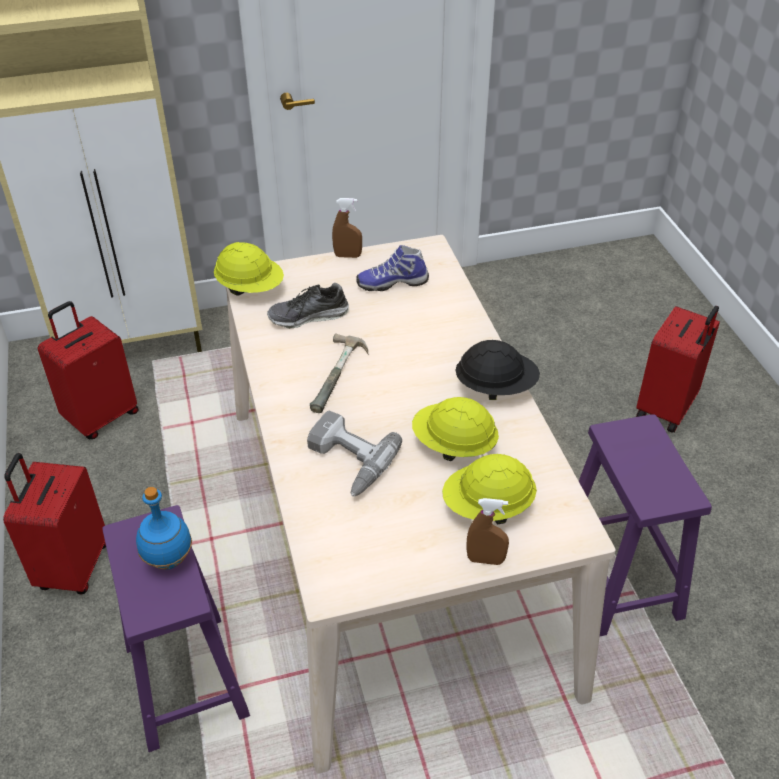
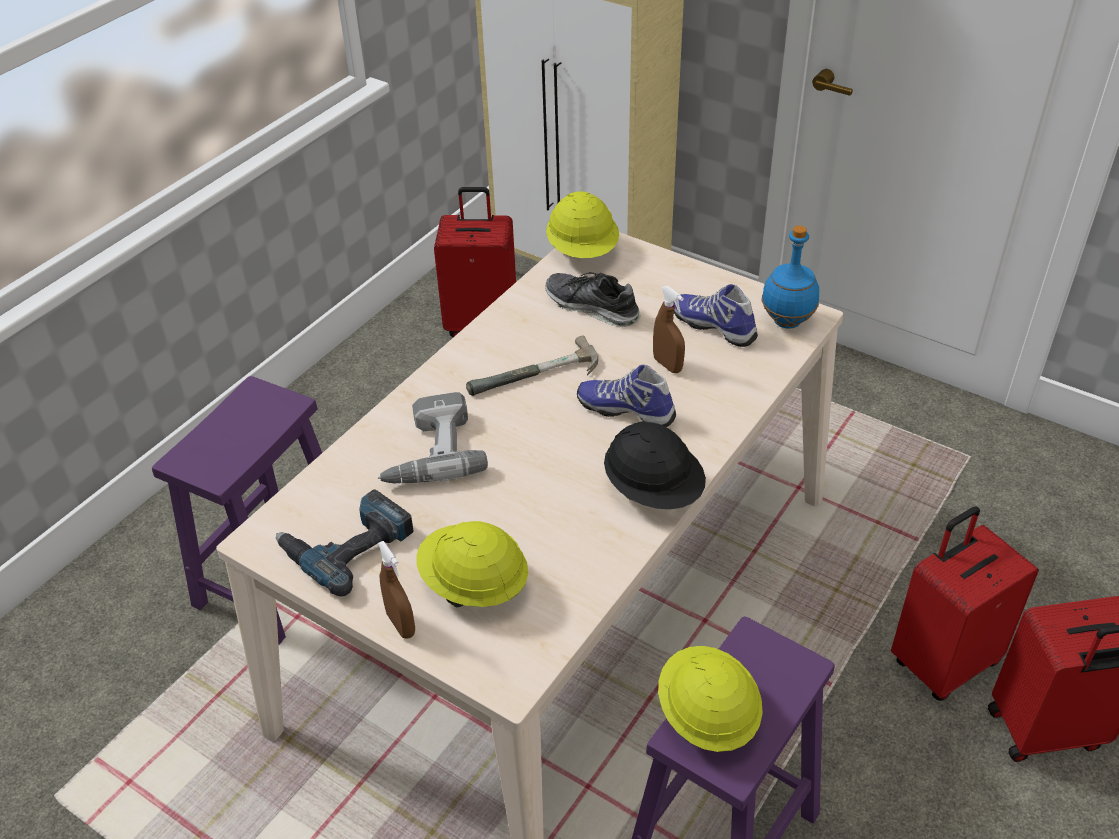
camera: 50 degrees right, 0 degrees up
(72, 567) = (318, 427): red suitcase -> red suitcase (943, 661)
(168, 560) = (250, 435): blue bottle -> blue bottle (786, 321)
(348, 256) = (713, 275): brown spray bottle -> brown spray bottle (667, 365)
(387, 548) = (347, 545): none -> power drill
(417, 357) = (627, 409): none -> shoe
(453, 445) = (532, 510): yellow hard hat -> yellow hard hat (707, 715)

